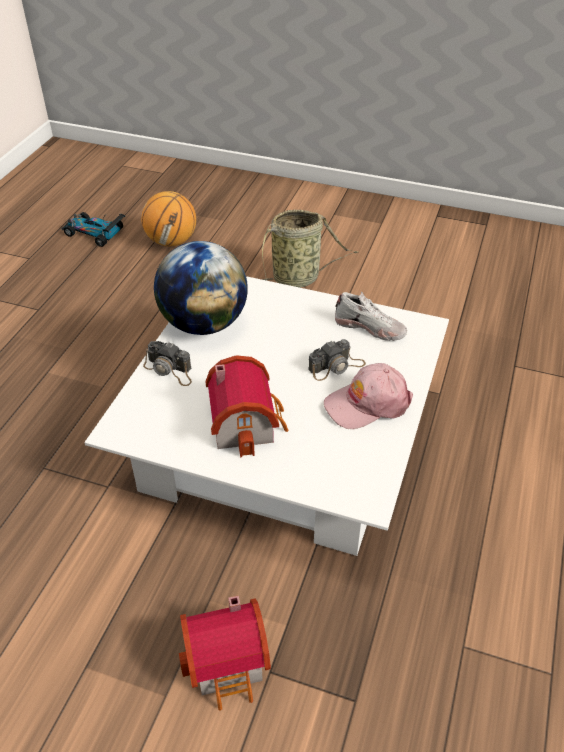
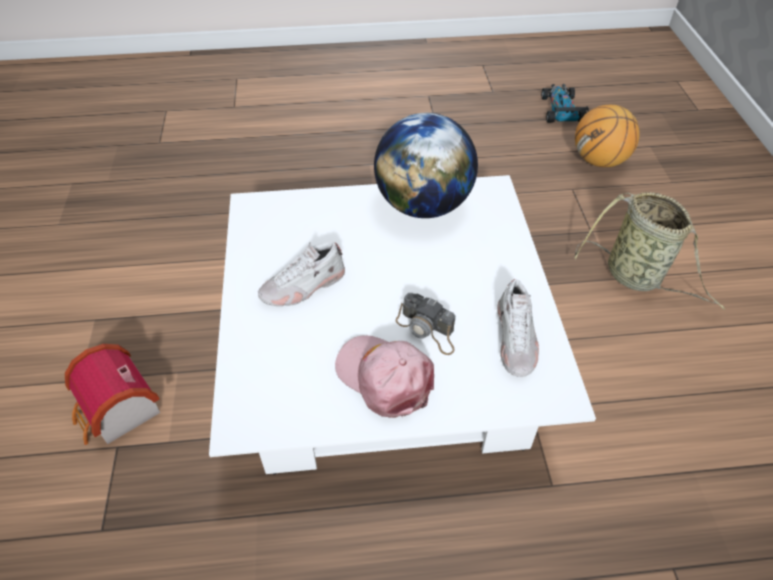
camera: 65 degrees right, 5 degrees up
(170, 370) = (344, 208): camera -> none
(247, 423) = (303, 287): toy house -> white shoe

